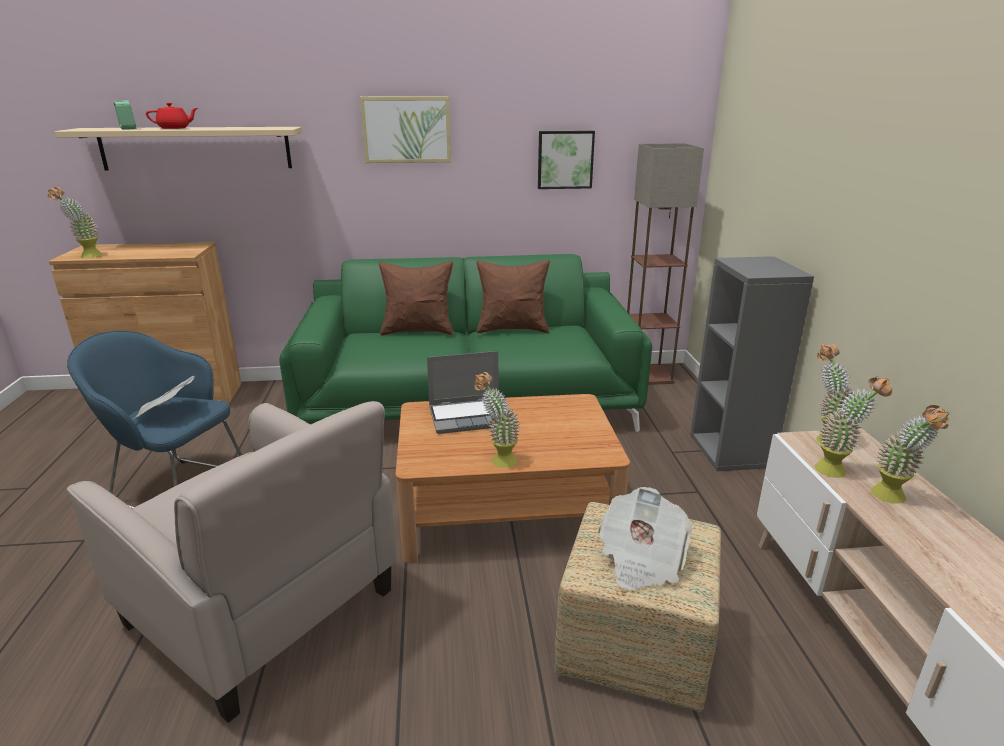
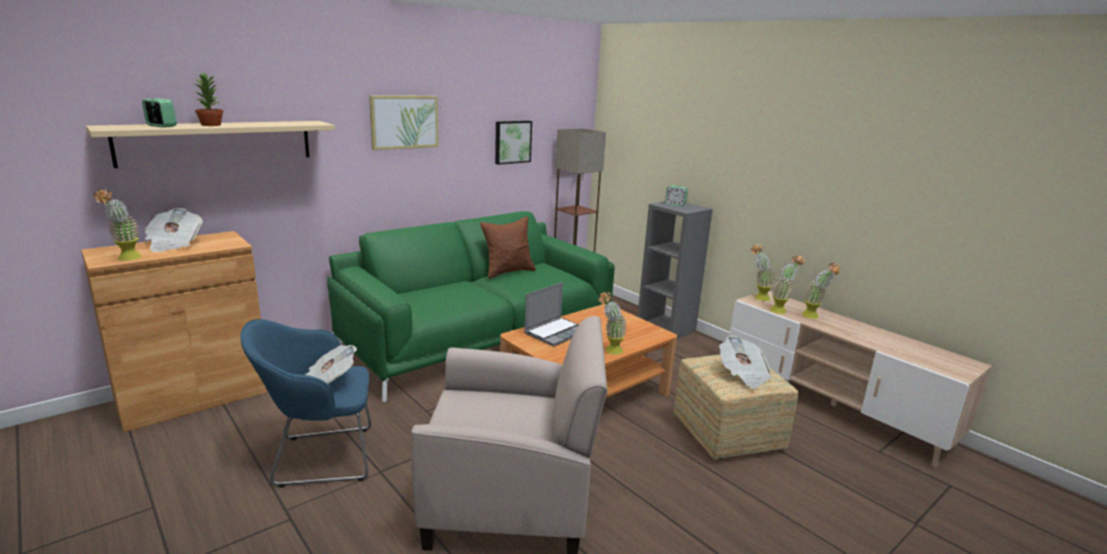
camera: 35 degrees left, 5 degrees down
(145, 248) = (174, 244): none -> newspaper
(175, 128) = (211, 125): red teapot -> potted plant
(418, 331) = (442, 284): brown pillow -> none
(757, 263) = (675, 204): none -> alarm clock

